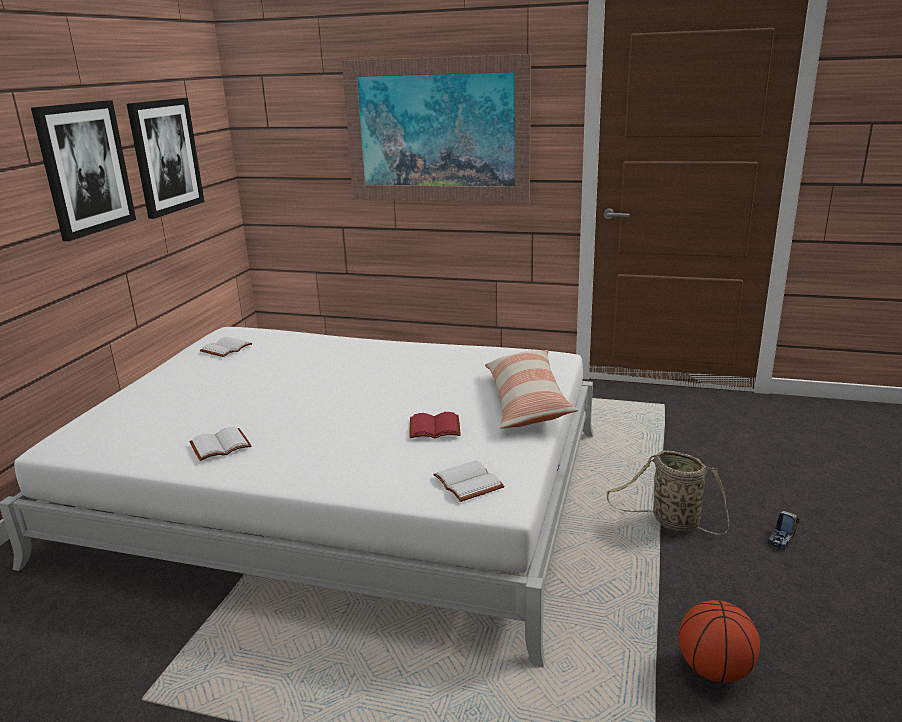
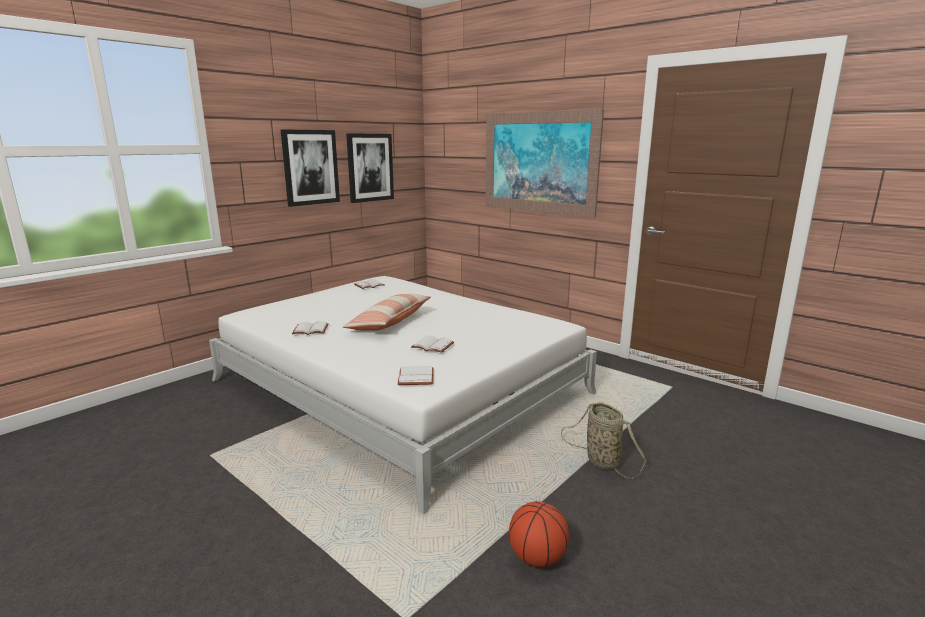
camera: 25 degrees right, 5 degrees down
(433, 429) = (431, 346): red book -> white book
(526, 402) = (509, 345): pillow -> pillow (390, 322)
(782, 539) = (680, 497): toy truck -> none

